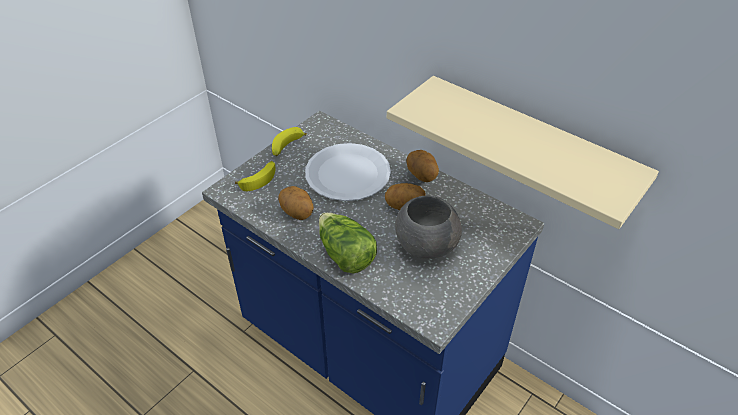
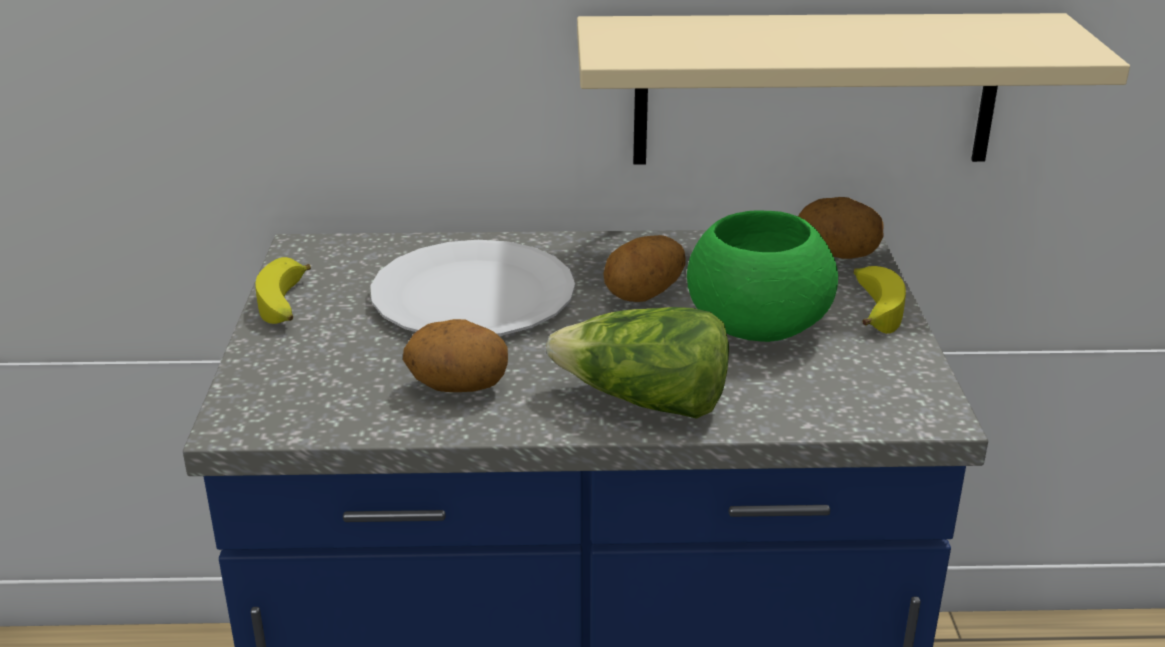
camera: 40 degrees left, 15 degrees down
(259, 179) = (296, 374): banana -> banana (872, 308)
(422, 175) = (610, 246): potato -> potato (837, 255)
(425, 244) = (755, 325): grey bowl -> green bowl

